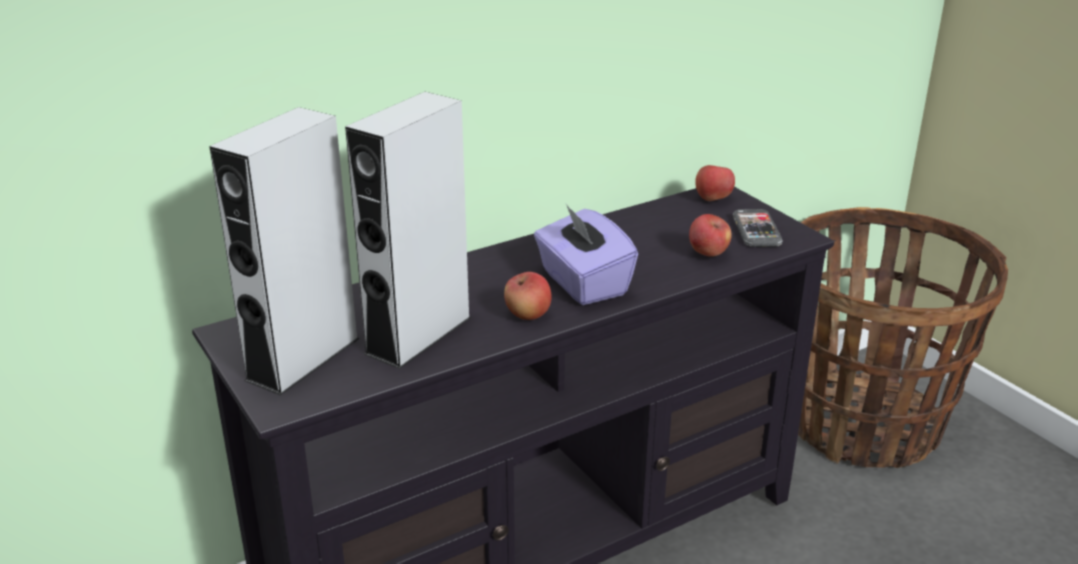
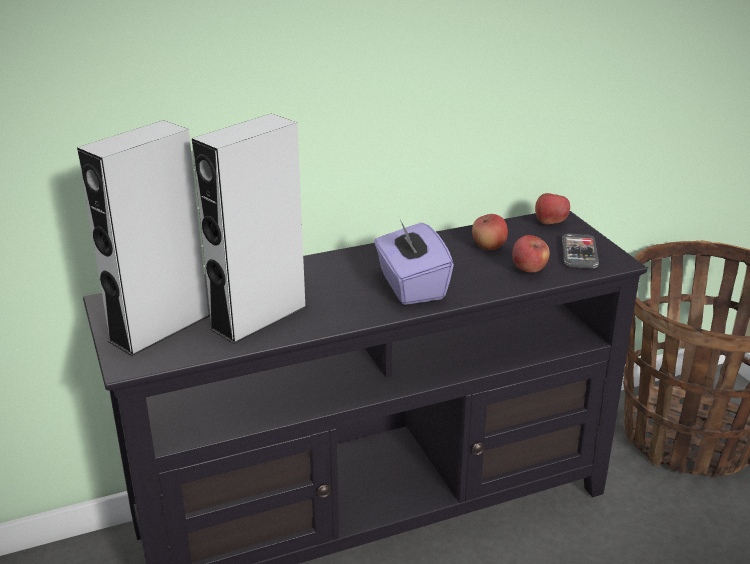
camera: 10 degrees right, 0 degrees up
(527, 315) = (355, 309): apple -> apple (488, 246)

